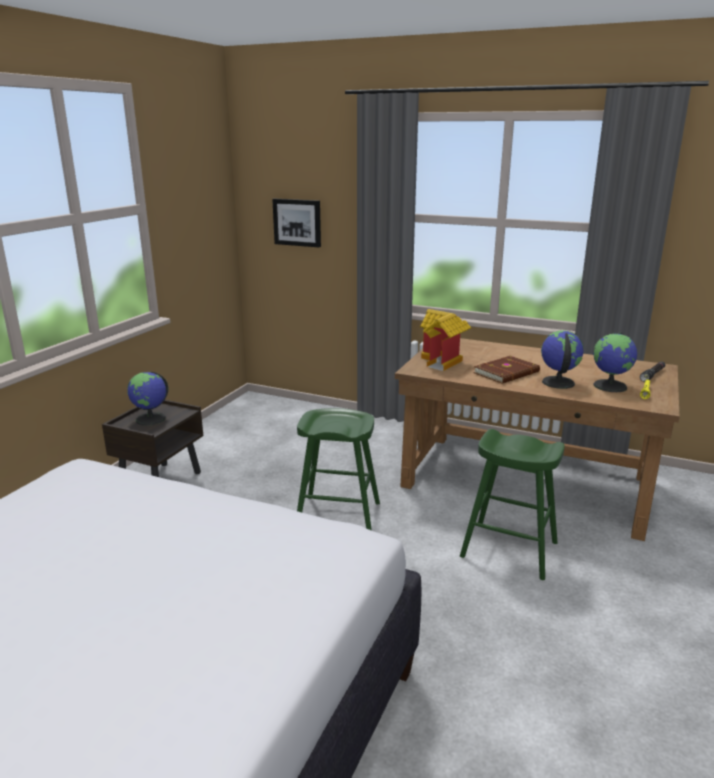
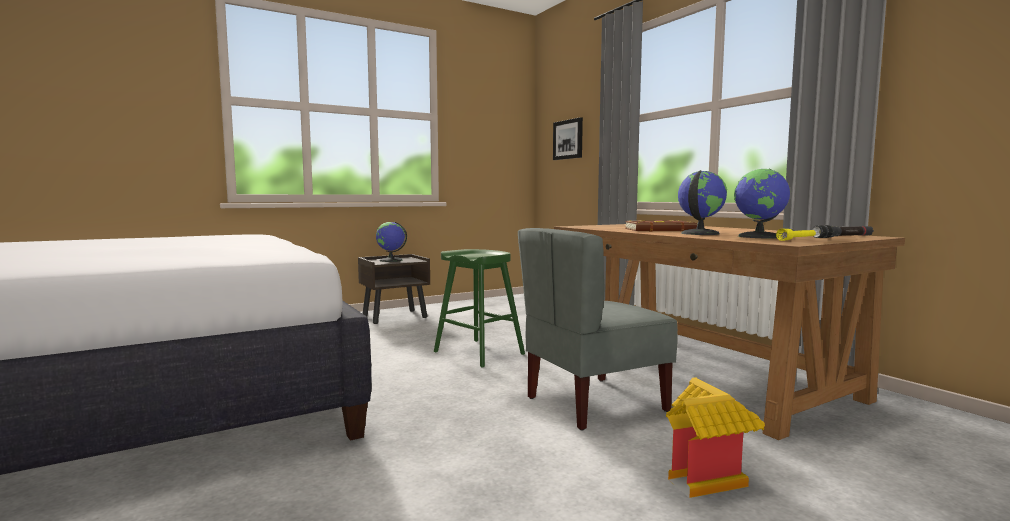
camera: 35 degrees right, 15 degrees down
(443, 362) = (613, 226): toy house -> toy house (708, 478)
(509, 550) = (594, 404): green stool -> grey chair

